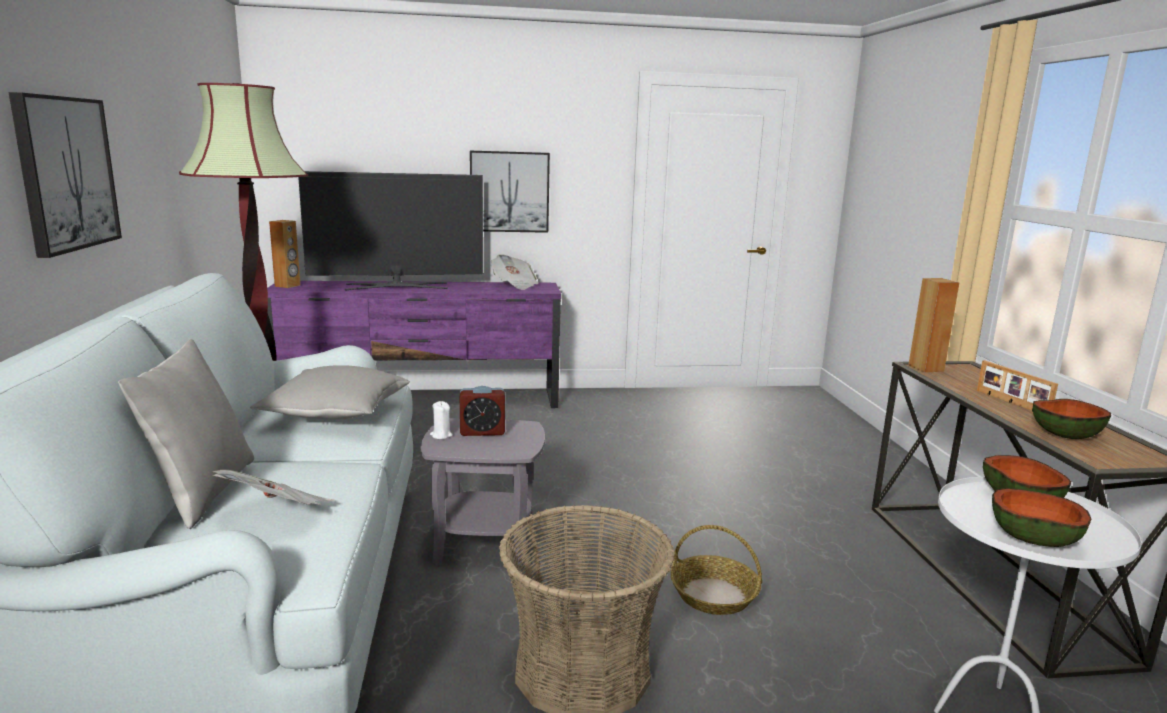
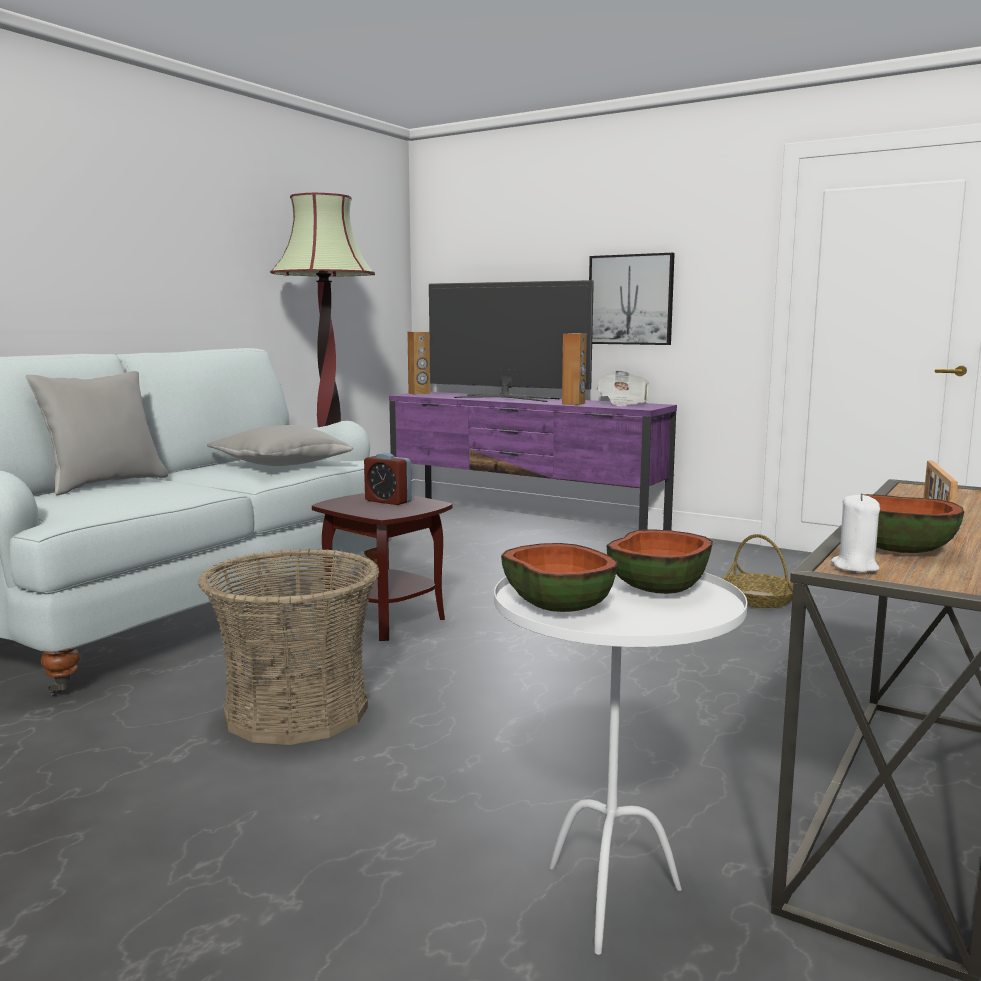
camera: 40 degrees right, 5 degrees down
(66, 173) = (133, 258): picture -> none
(278, 514) = (106, 496): newspaper -> none
(441, 435) = (352, 498): white candle -> white candle (854, 566)
(485, 543) = (385, 619): grey side table -> brown side table
(714, 595) = (510, 708): basket -> basket (758, 599)
(926, 368) = (918, 487): brown speaker -> brown speaker (574, 404)

